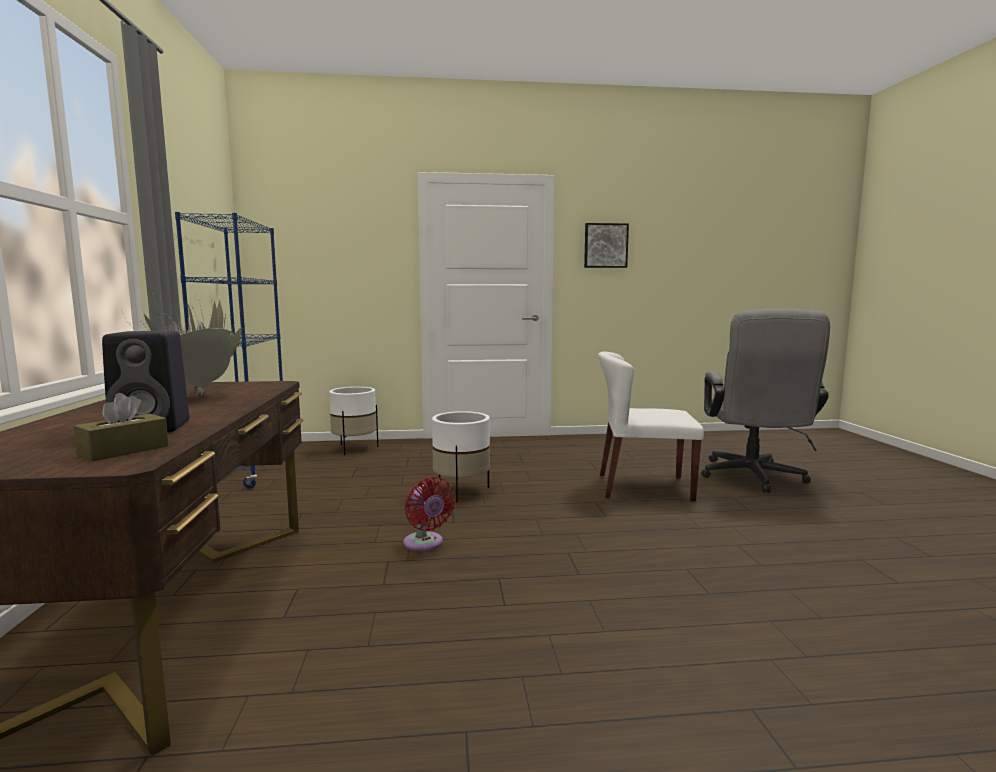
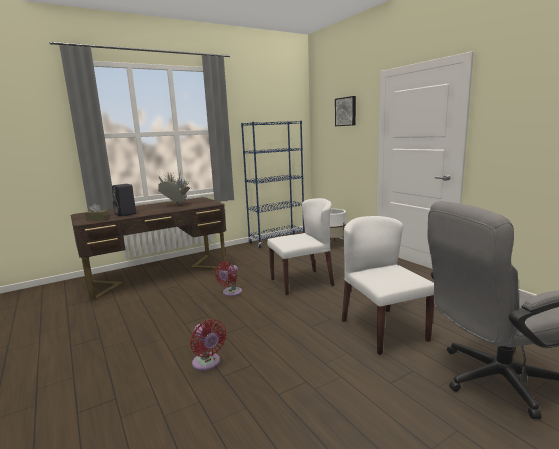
camera: 65 degrees right, 5 degrees up
(461, 492) = (302, 282): white planter -> white chair
(605, 245) = (517, 112): picture -> picture (346, 111)
(668, 600) = (207, 363): none -> red fan

